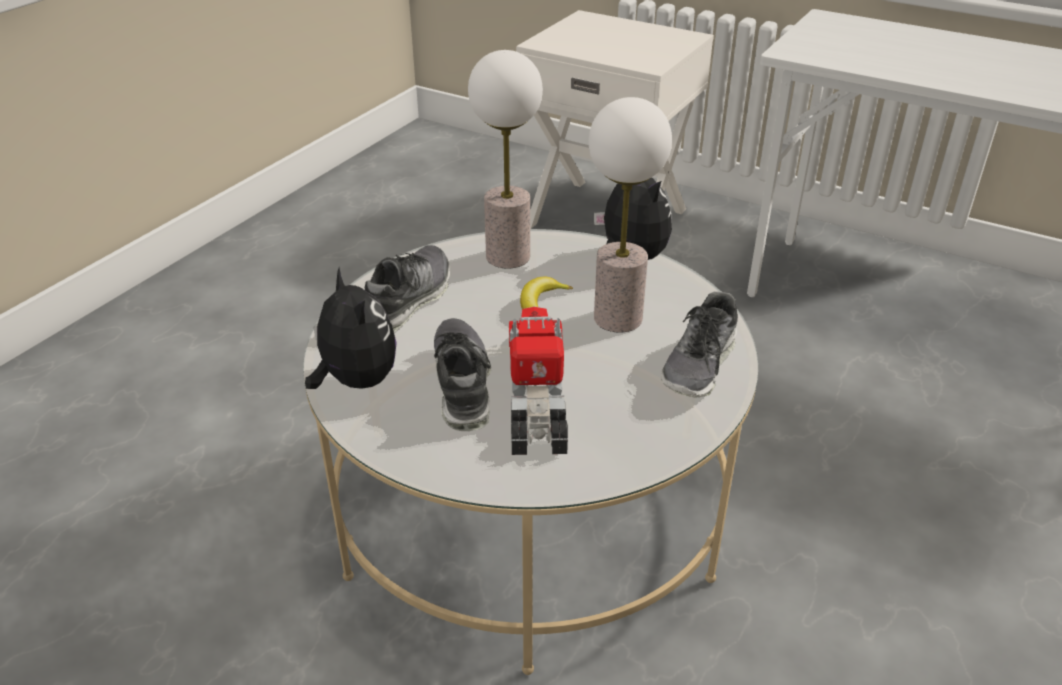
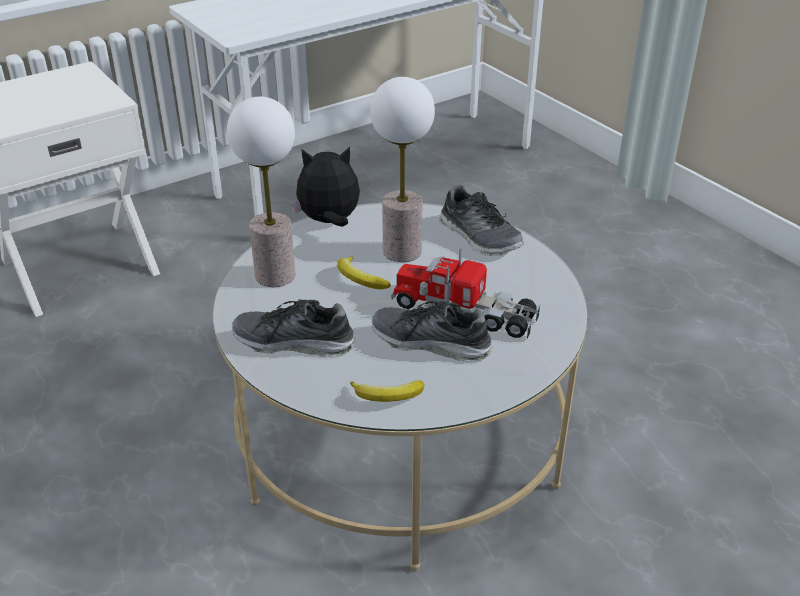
camera: 65 degrees left, 0 degrees up
(355, 381) = (388, 397): plush toy -> banana
(408, 300) = (294, 342): shoe -> shoe turned 45 degrees counterclockwise

